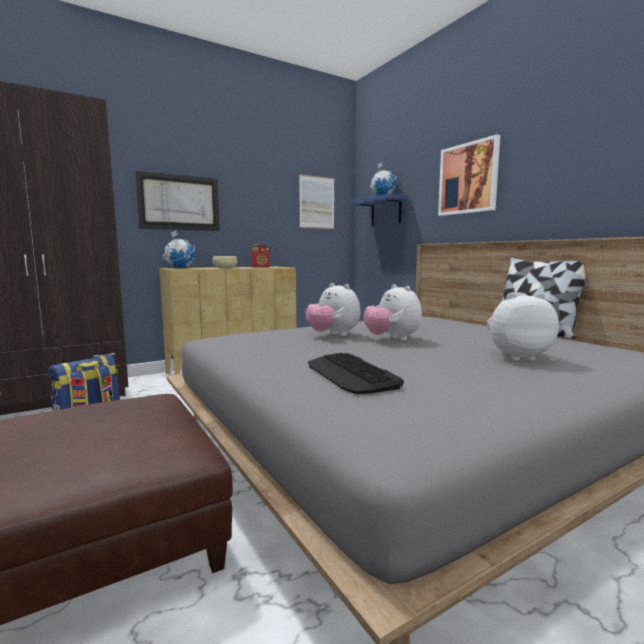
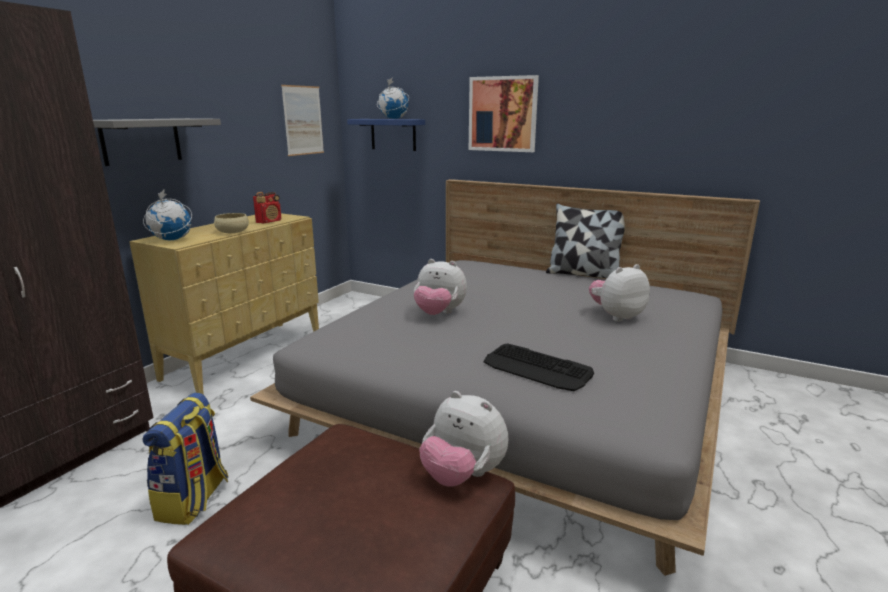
camera: 30 degrees left, 10 degrees up
(179, 202) = (141, 141): picture -> grey shelf
(392, 339) = (499, 310): plush toy -> plush toy (463, 475)

